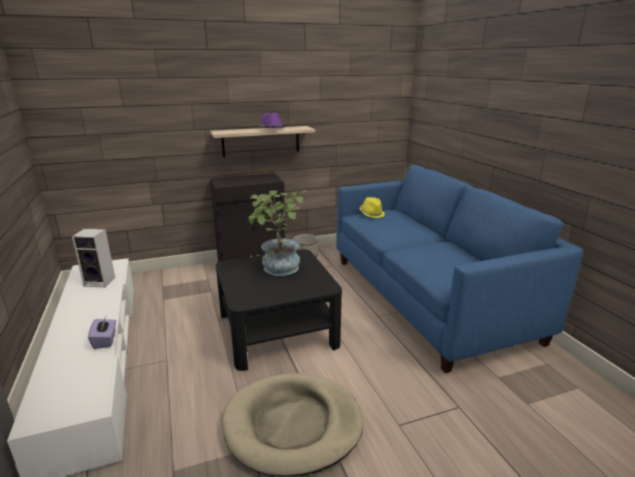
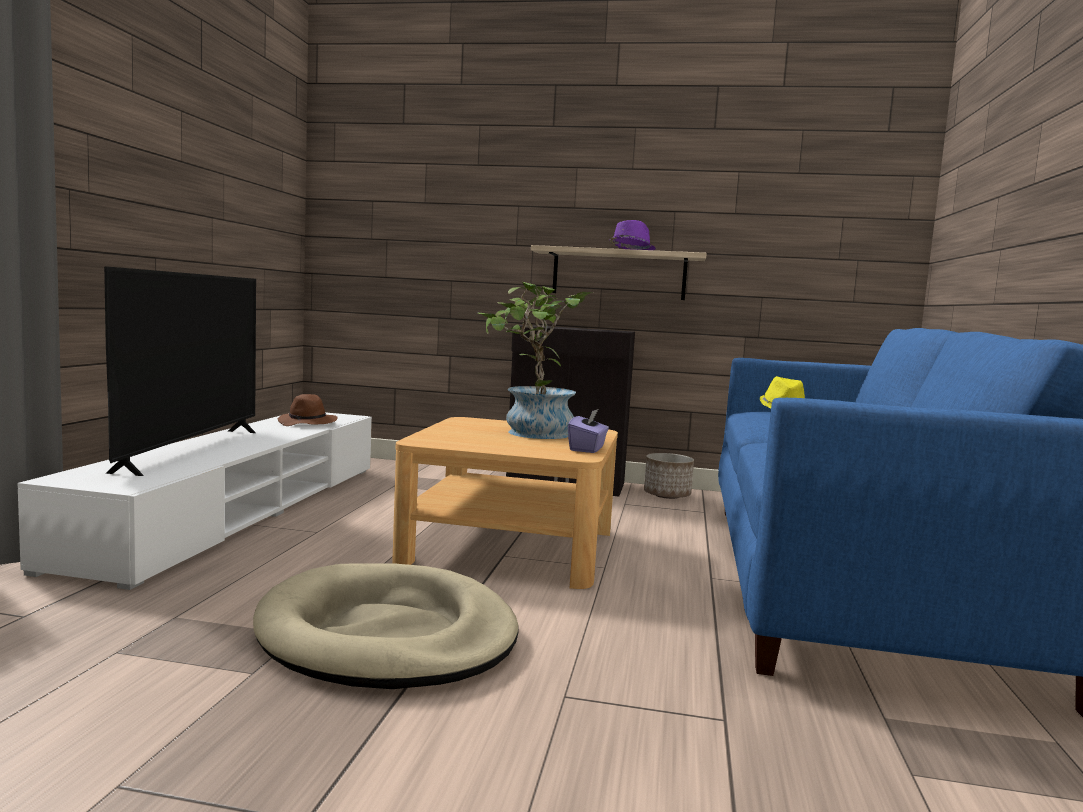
camera: 30 degrees right, 15 degrees down
(70, 346) = (191, 450): none -> television
(101, 281) = (308, 423): speaker -> brown hat
(105, 340) = (231, 455): purple tissue box -> purple tissue box (587, 449)
(278, 329) = (511, 547): black coffee table -> beige coffee table

